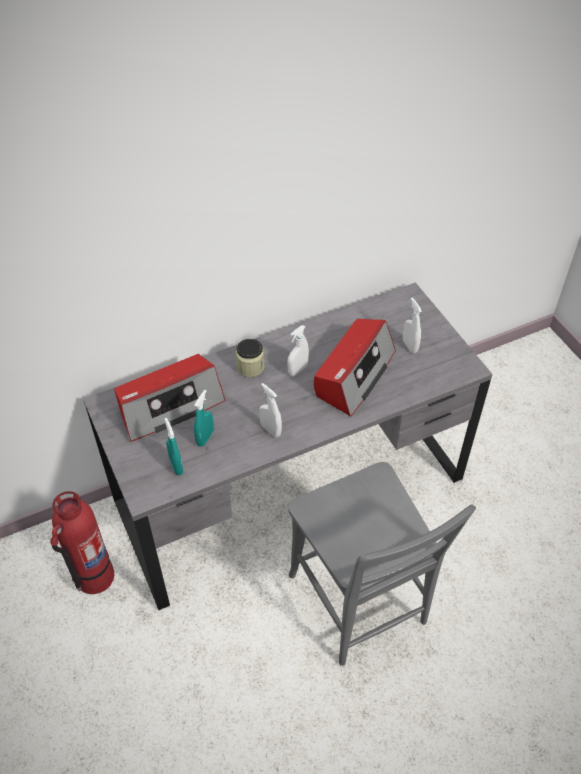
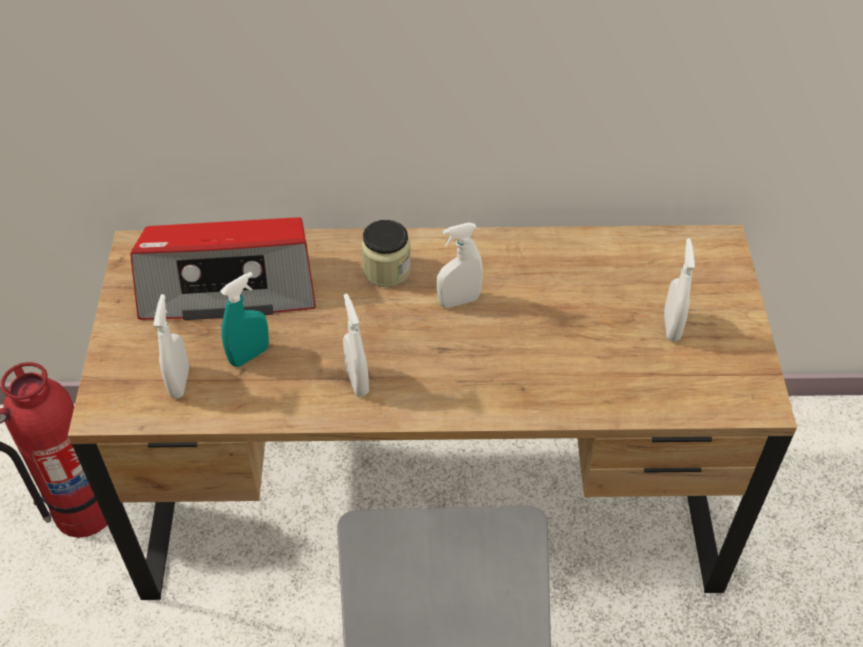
camera: 25 degrees right, 0 degrees up
(176, 466) = (179, 382): turquoise spray bottle -> white spray bottle
(290, 490) = (431, 498): grey desk -> brown desk
(354, 374) = (547, 340): radio -> none

